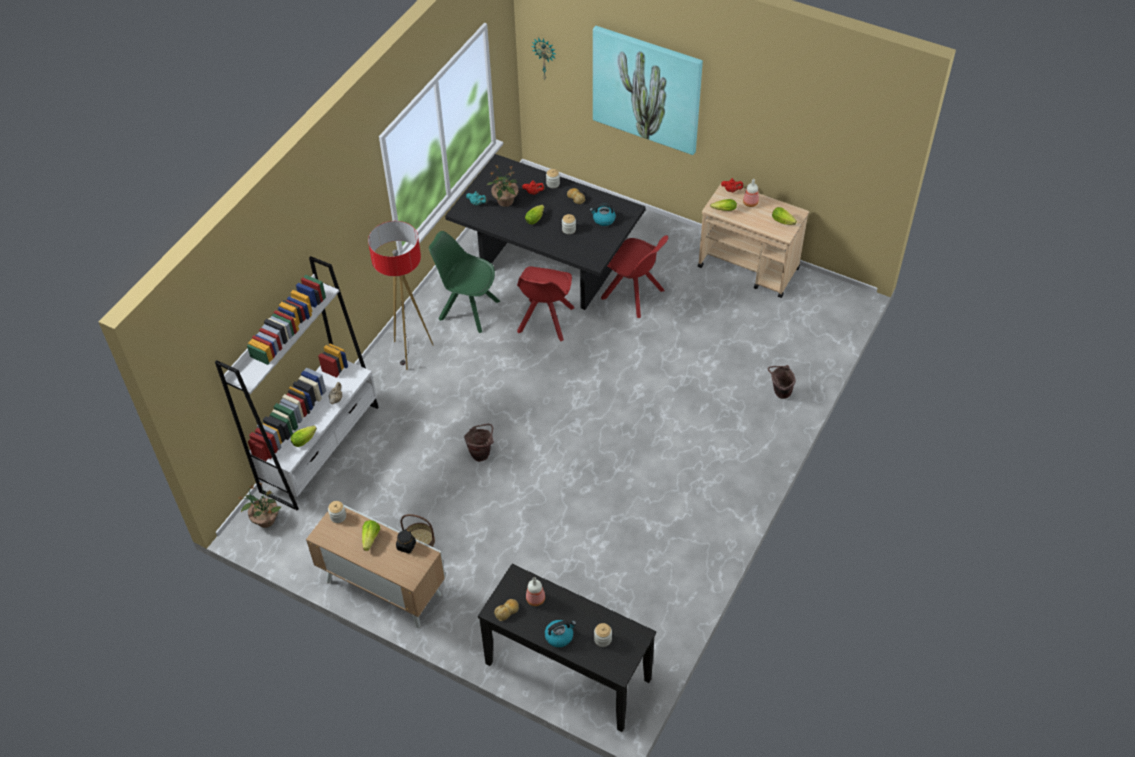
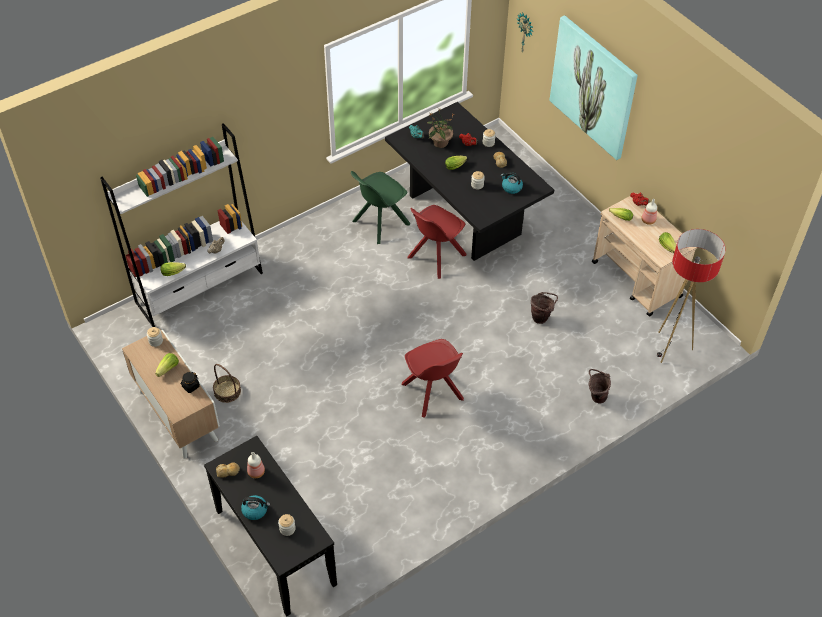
camera: 25 degrees right, 0 degrees up
(265, 519) = (126, 325): potted plant -> none
(411, 352) = (314, 240): floor lamp -> floor lamp (670, 348)
(467, 309) = (379, 223): green chair -> green chair turned 90 degrees counterclockwise
(481, 453) = (318, 342): brown bucket -> brown bucket (541, 317)
(634, 295) = (522, 264): red chair -> red chair (433, 393)

